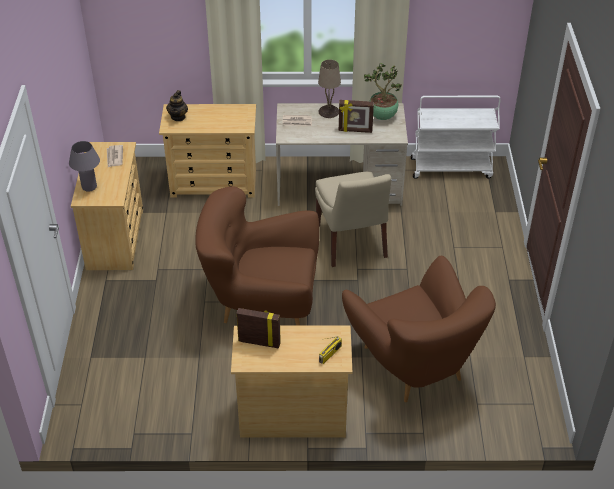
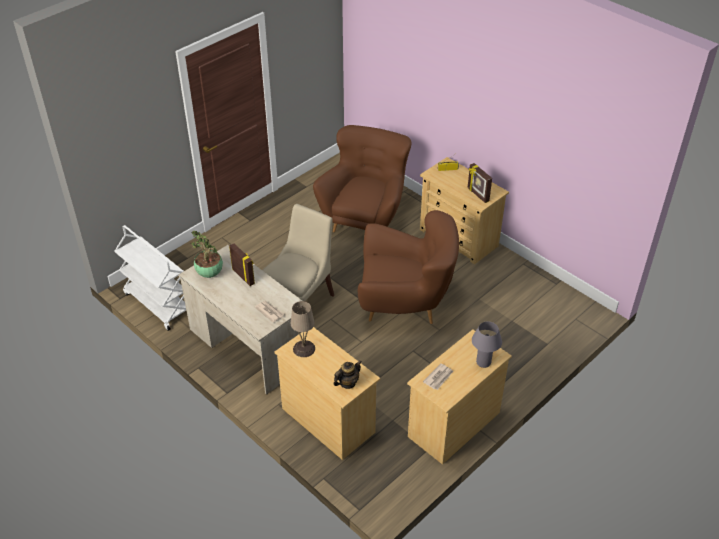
camera: 135 degrees left, 0 degrees up
(262, 303) = (404, 304): brown armchair -> brown armchair turned 45 degrees counterclockwise
(329, 111) = (235, 304): beige table lamp -> beige table lamp (303, 348)

